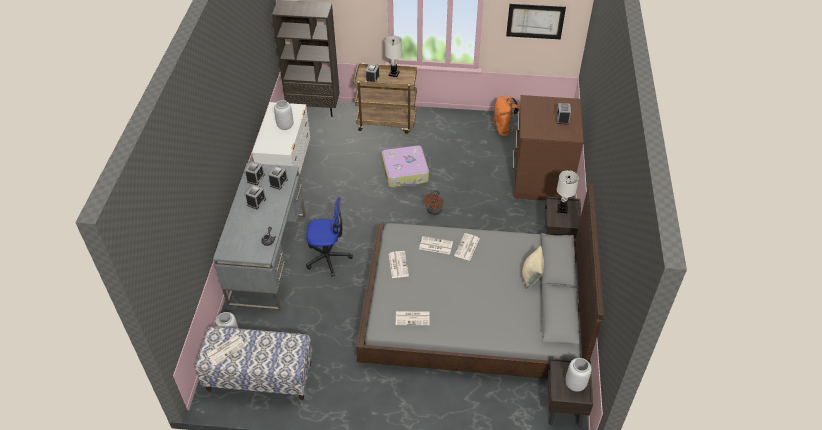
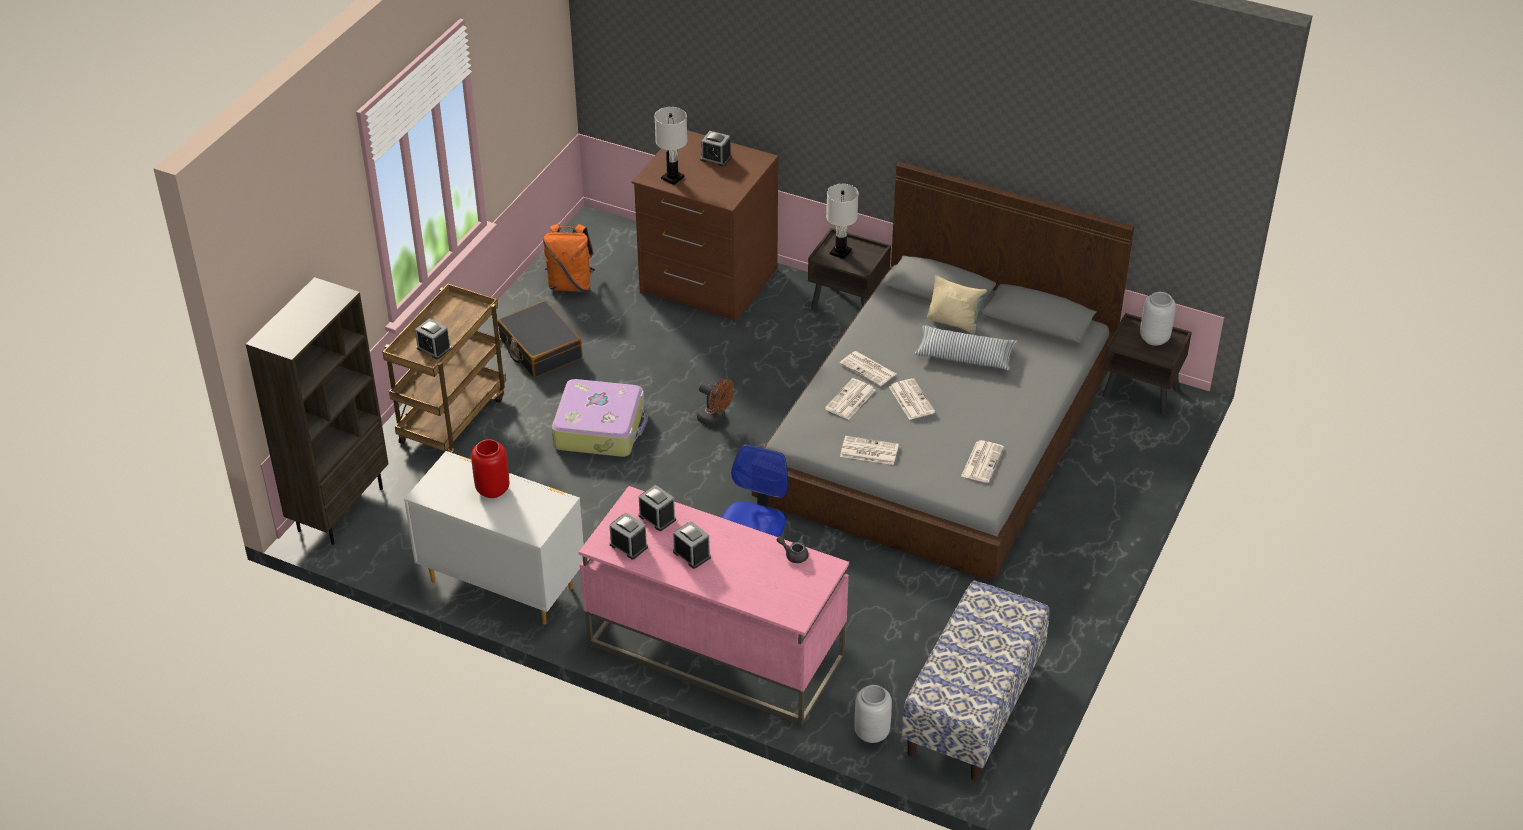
camera: 70 degrees left, 5 degrees down
(226, 349) = (965, 683): newspaper -> newspaper (910, 399)
(268, 258) = (714, 651): grey desk -> pink desk
(285, 126) = (493, 490): grey vase -> red vase
(393, 73) = (438, 319): white table lamp -> white table lamp (672, 178)
(451, 135) = (540, 349): none -> black suitcase
(503, 288) = (964, 356): none -> pillow
(535, 21) = (526, 83): picture -> none

